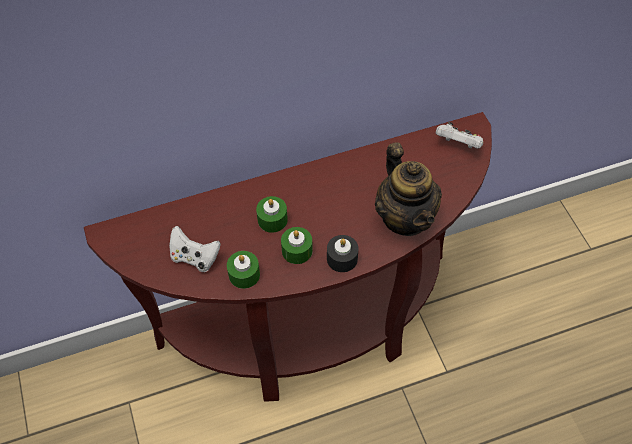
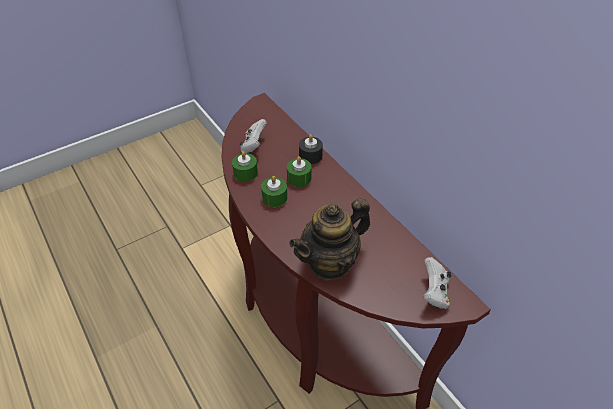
camera: 75 degrees right, 10 degrees down
(342, 258) = (274, 226): black candle -> black candle (310, 156)

